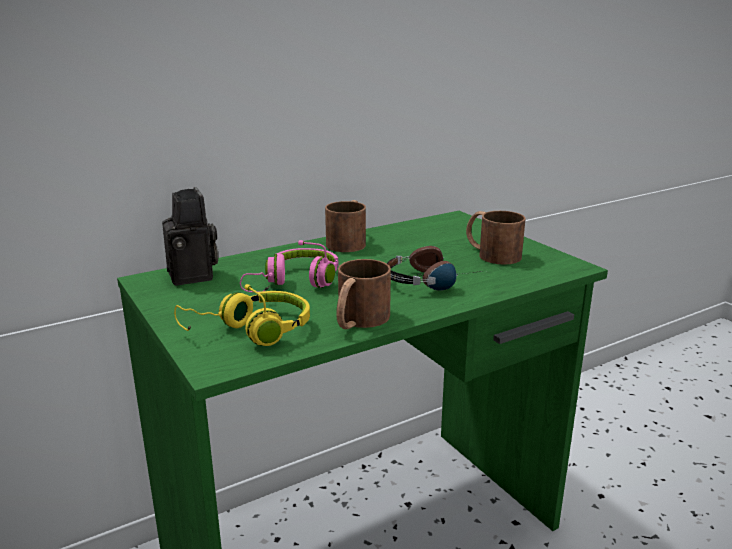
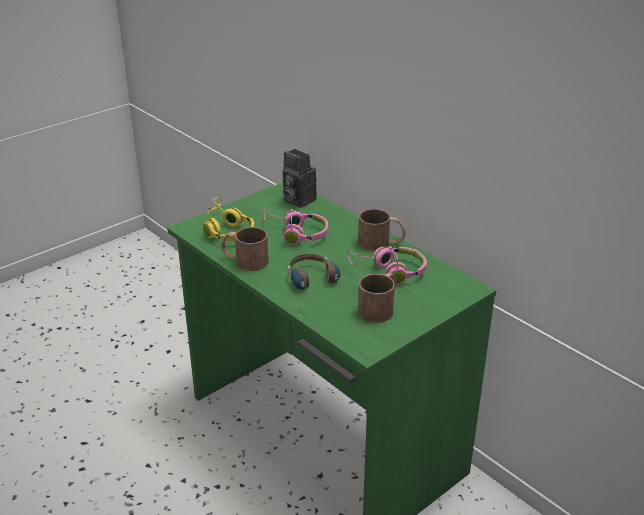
camera: 80 degrees right, 10 degrees up
(194, 276) = (297, 200): camera -> camera turned 75 degrees clockwise
(415, 243) = (389, 271): none -> pink headphones

